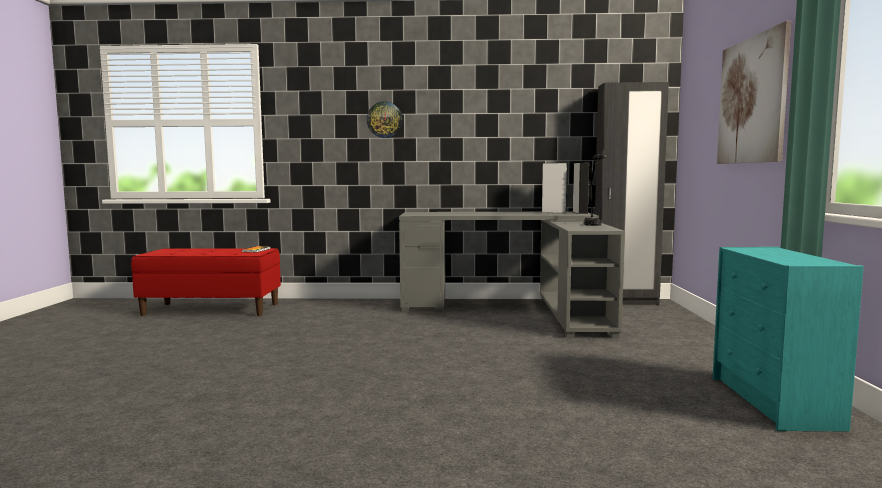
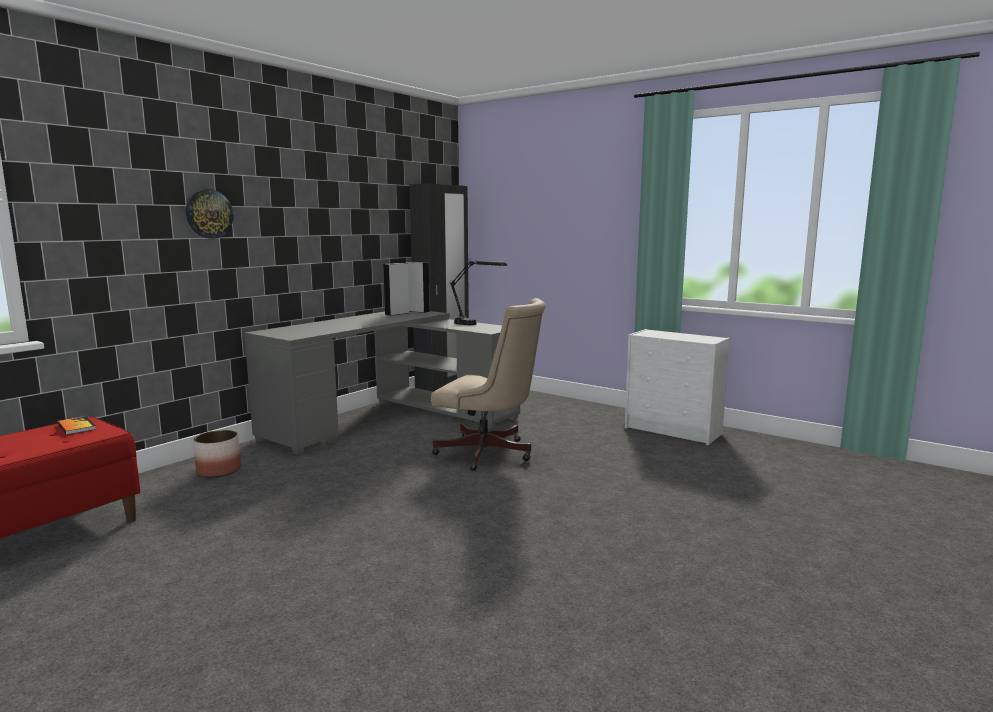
camera: 55 degrees left, 5 degrees up
(348, 307) = (219, 470): none -> planter
(510, 351) = (490, 454): none -> beige office chair
(751, 100) = (574, 217): picture -> none
(774, 403) = (674, 431): turquoise dresser -> white dresser

